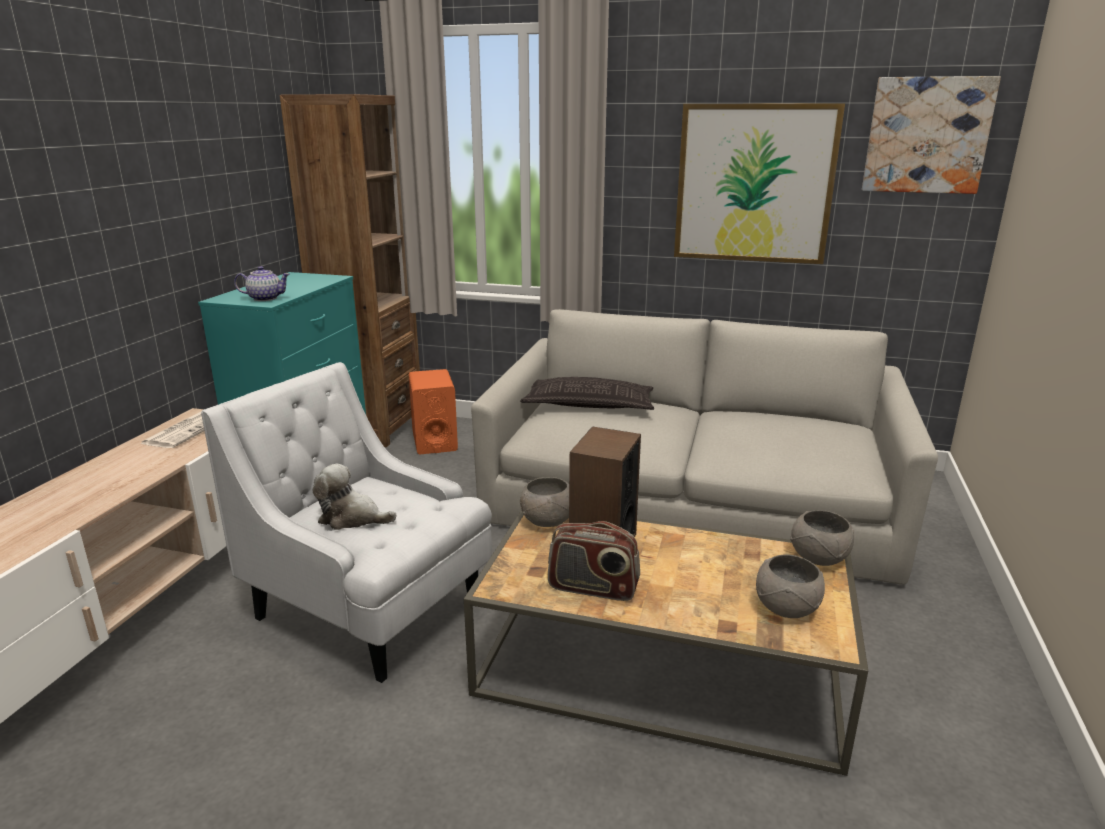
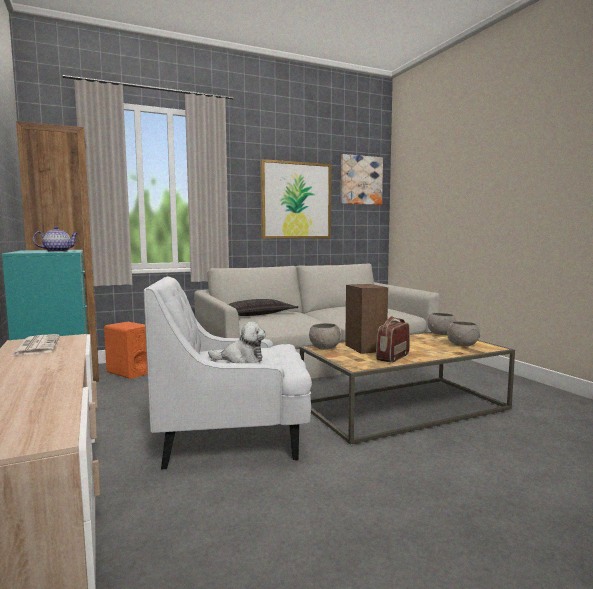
camera: 40 degrees left, 15 degrees down
(352, 518) = (241, 359): plush toy -> plush toy turned 150 degrees counterclockwise
(593, 588) = (392, 357): radio -> radio turned 150 degrees clockwise

